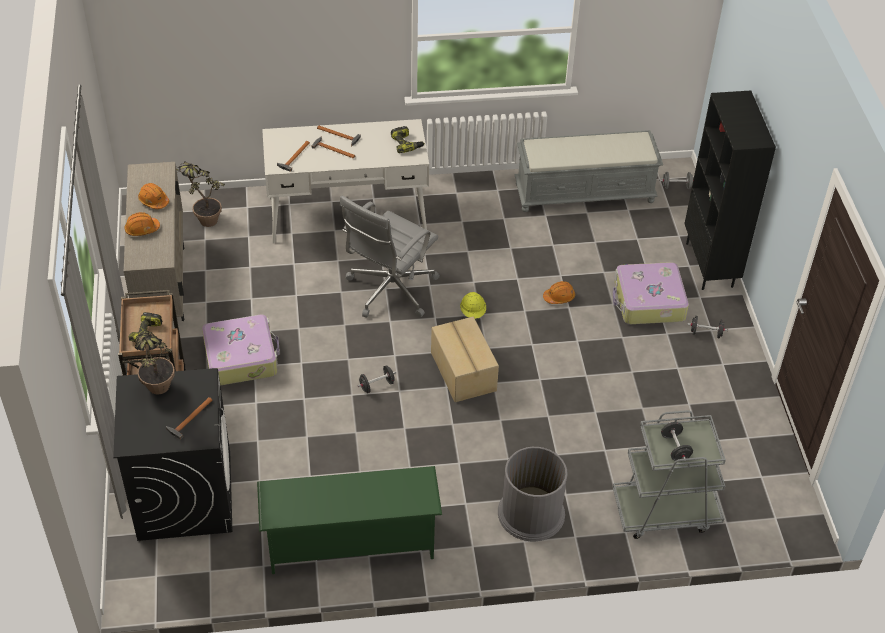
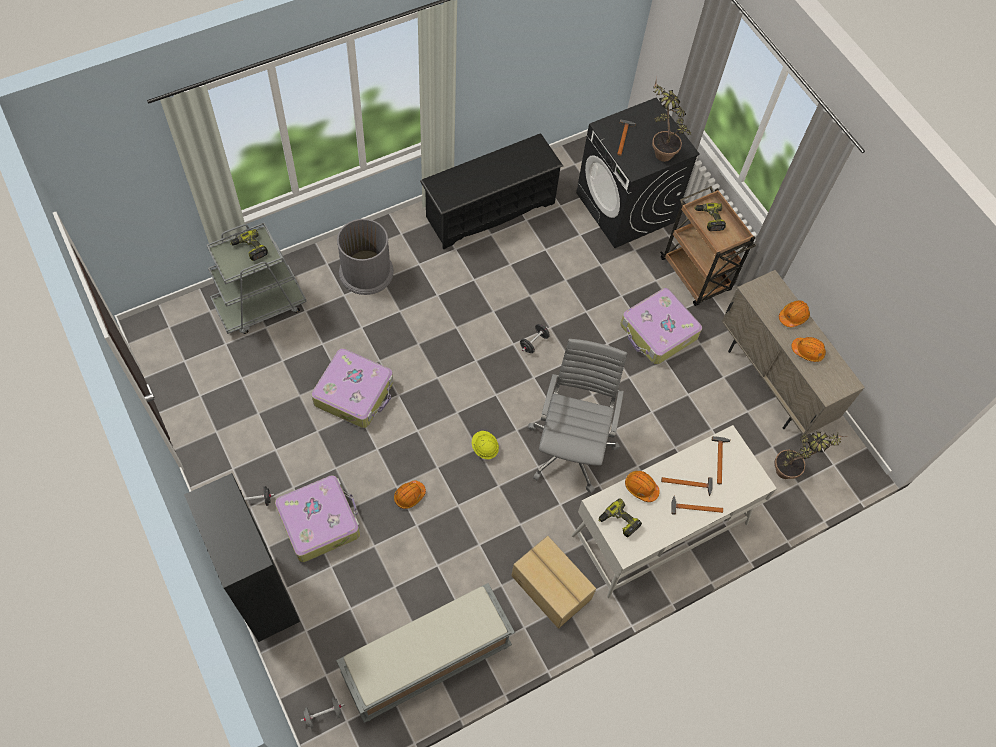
camera: 155 degrees right, 15 degrees up
(350, 543) = (489, 210): green shoe rack -> black shoe rack
(374, 158) = (641, 487): none -> orange hard hat
(462, 372) = (468, 380): cardboard box -> cardboard box (551, 586)
(583, 393) = (355, 393): none -> suitcase
(675, 448) = (250, 248): black dumbbell -> power drill

